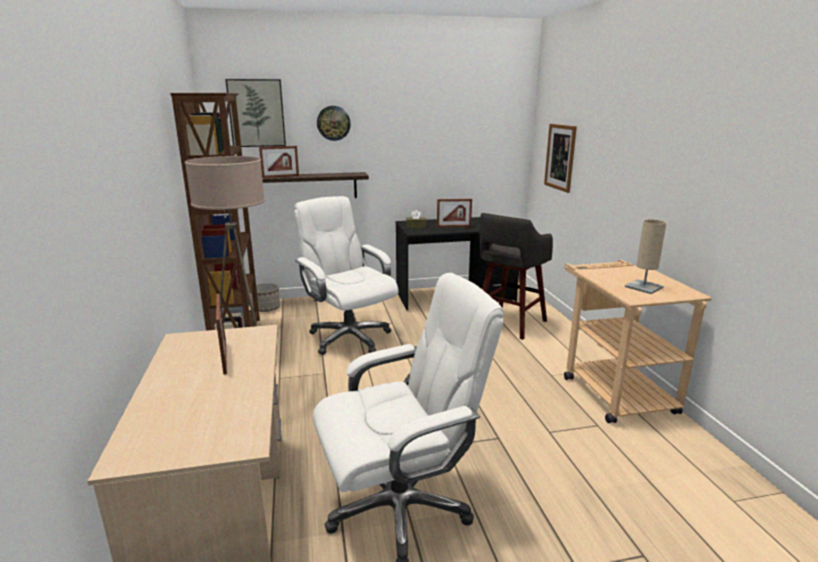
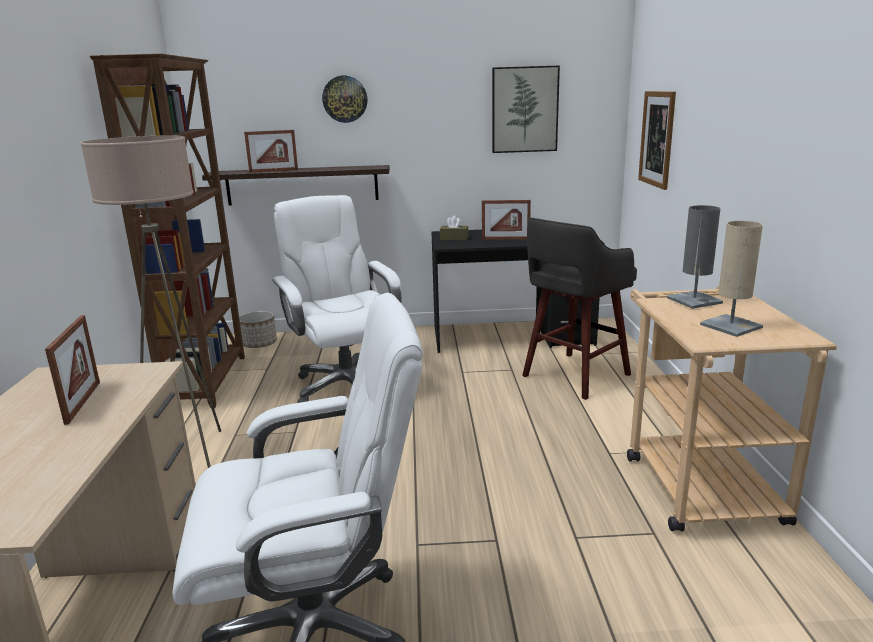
camera: 10 degrees right, 0 degrees up
(256, 113) = (244, 88): picture -> picture (524, 109)
(612, 270) = (694, 300): none -> grey table lamp

